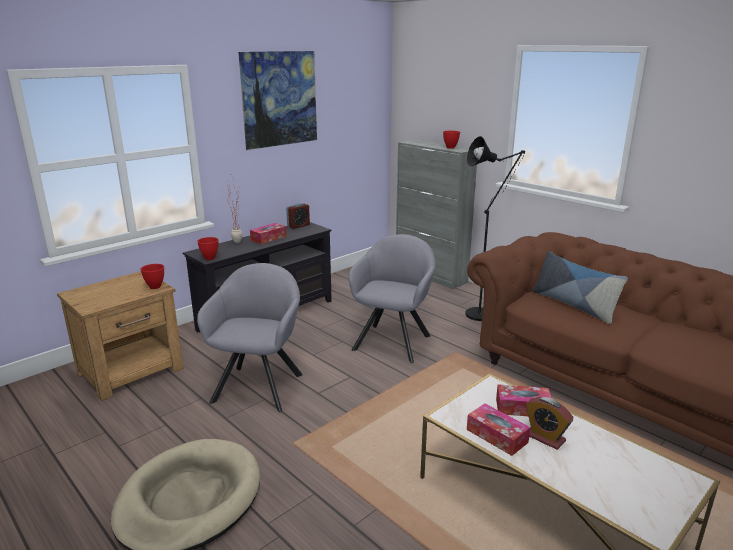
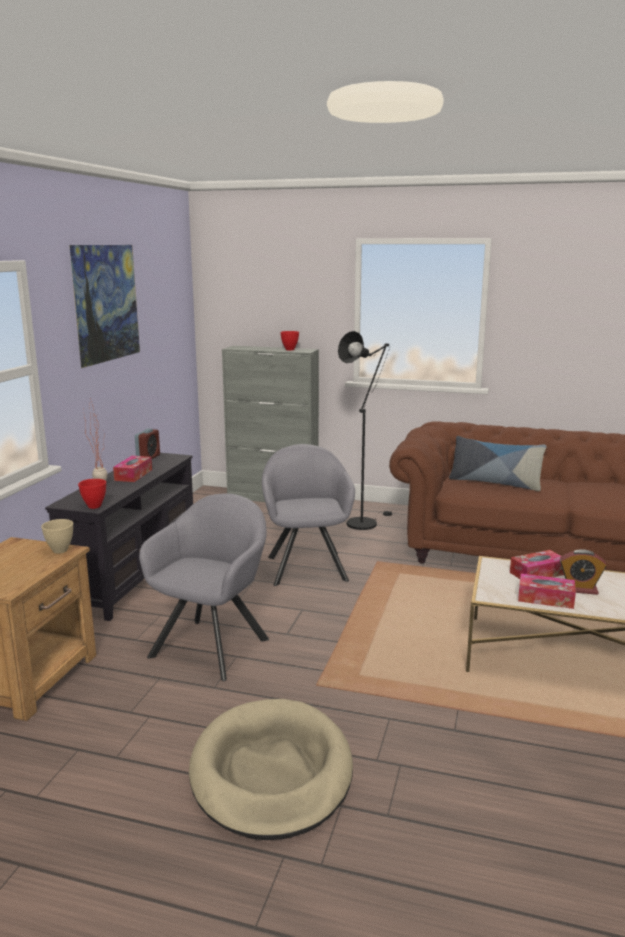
camera: 30 degrees left, 5 degrees down
(155, 287) = (59, 550): red bowl -> beige bowl
(260, 385) = (214, 644): grey armchair -> grey armchair turned 45 degrees clockwise

